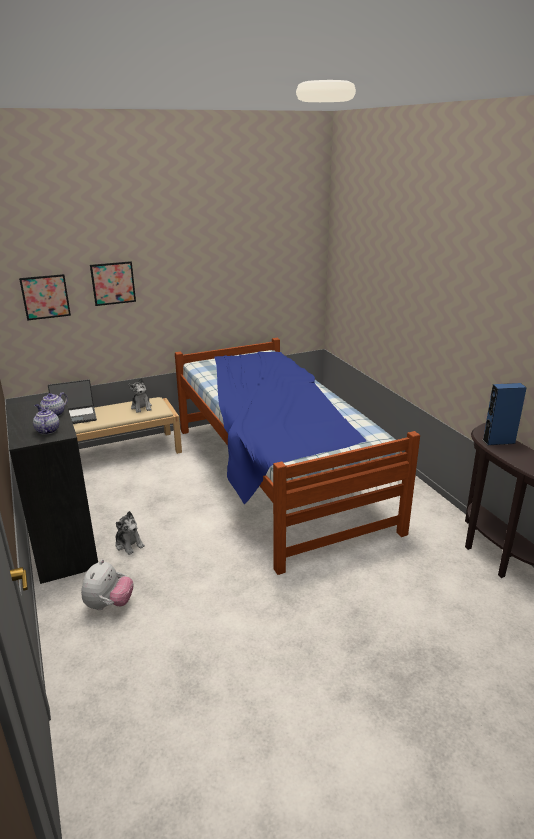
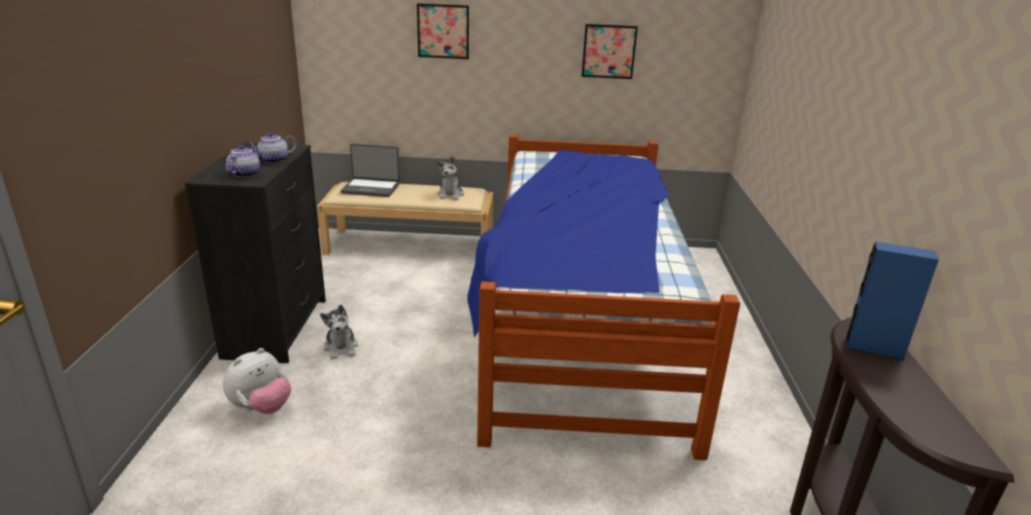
camera: 25 degrees right, 0 degrees up
(45, 297) = (361, 36): picture -> picture (609, 51)

